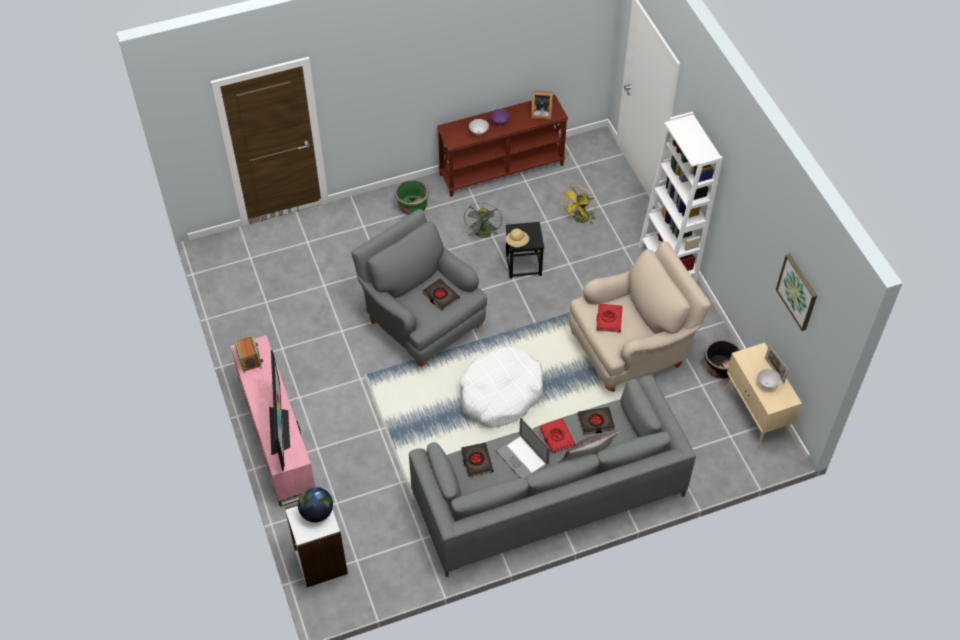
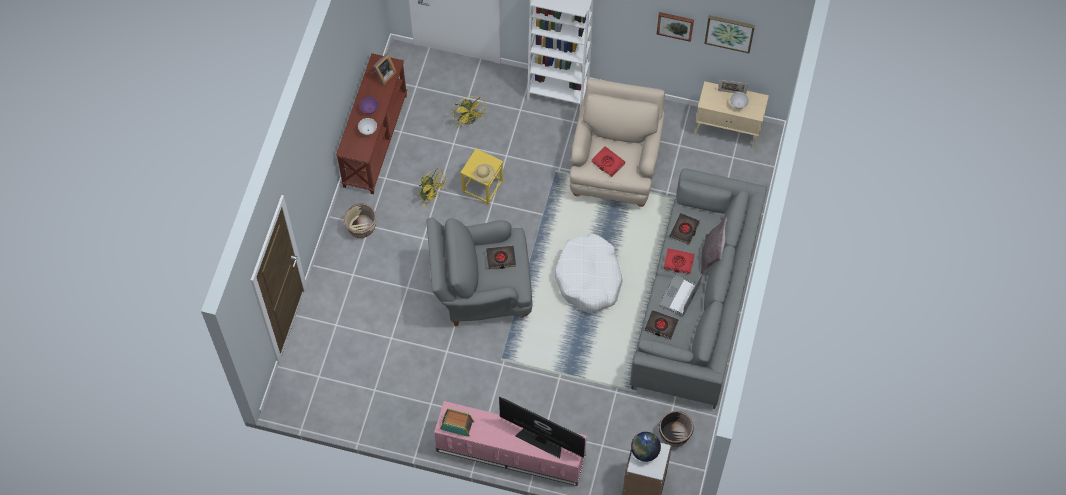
camera: 55 degrees left, 10 degrees up
(412, 207) = (361, 227): green planter -> beige planter
(483, 235) = (431, 195): grey fan -> yellow fan
(522, 458) = (679, 295): laptop -> laptop turned 120 degrees clockwise
(523, 264) = (482, 186): black stool -> yellow stool
(720, 368) = (674, 123): black planter -> black planter (674, 434)
(765, 249) = (675, 25): none -> picture

